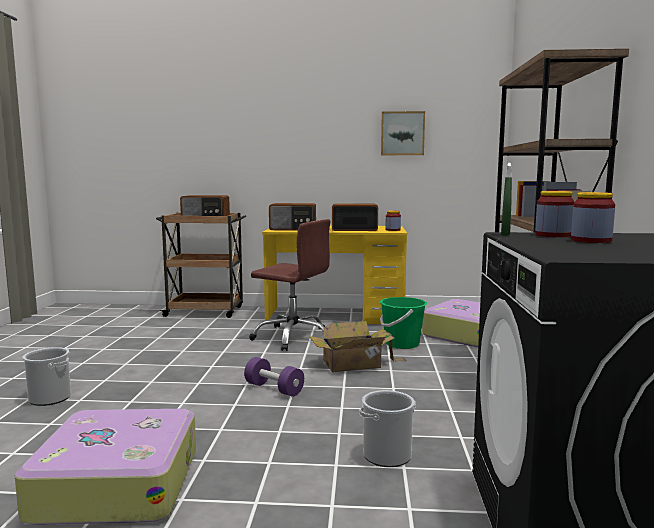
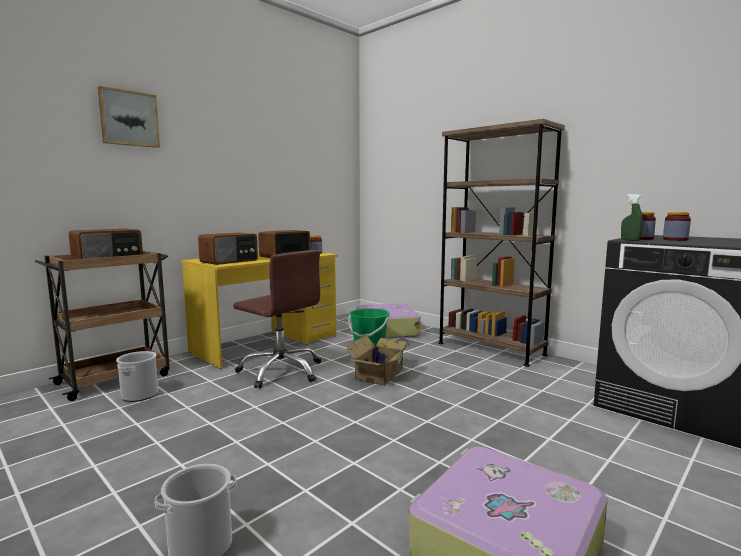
camera: 50 degrees left, 0 degrees up
(274, 389) = (384, 414): purple dumbbell -> none
(293, 337) = (281, 371): brown office chair -> brown office chair turned 60 degrees clockwise
(387, 455) = (548, 418): bucket -> bucket (140, 395)
(402, 133) = (293, 165): picture -> picture (129, 118)

